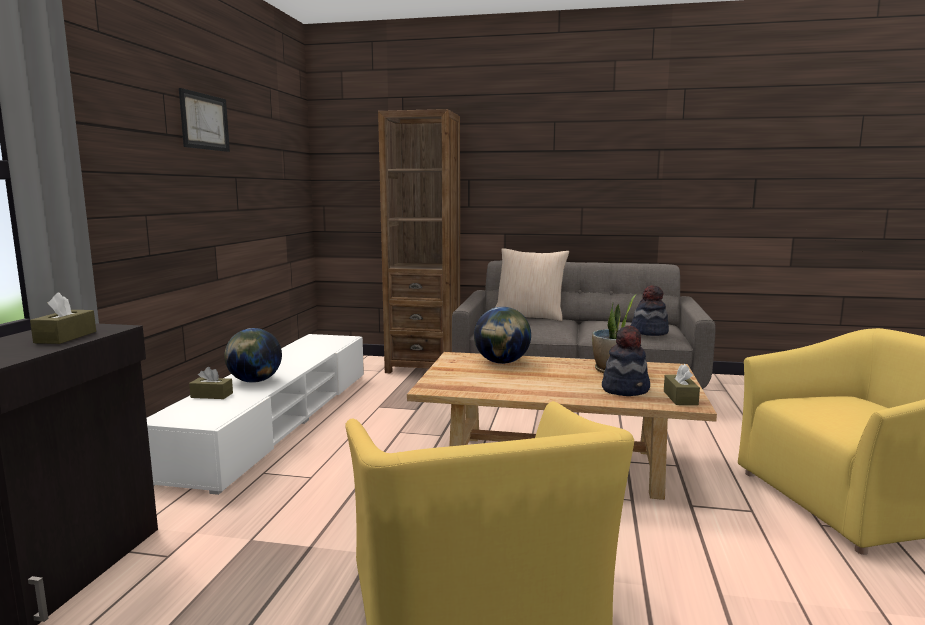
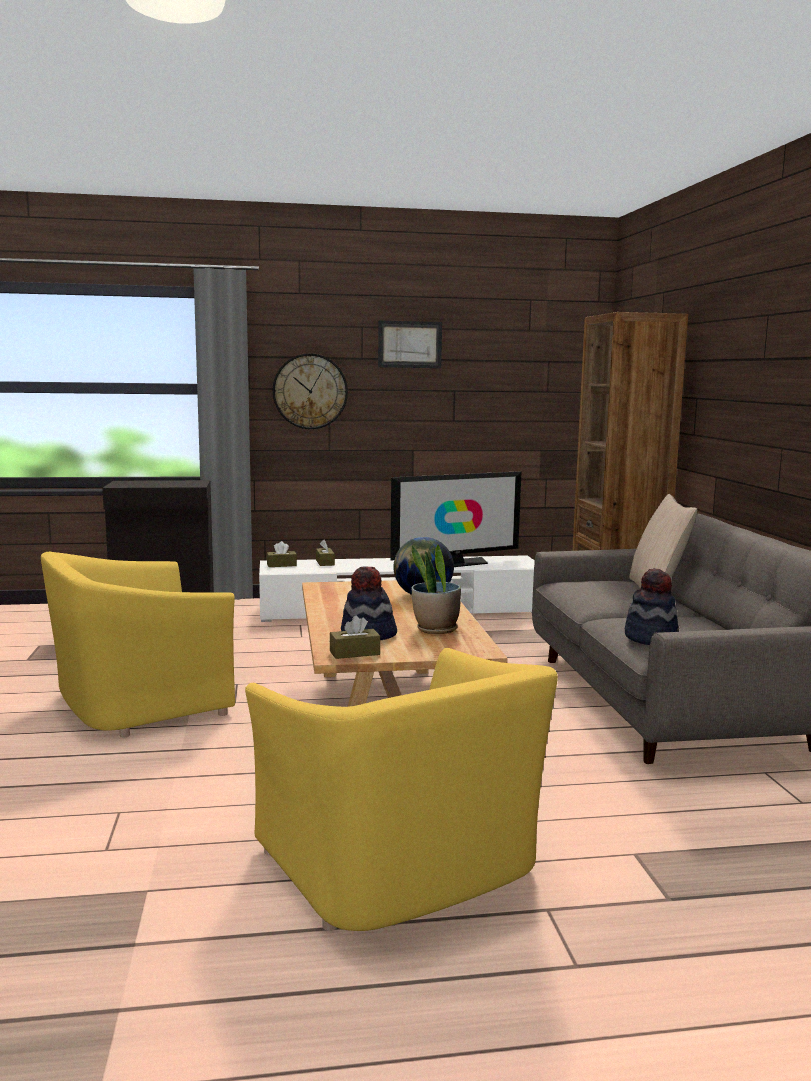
camera: 70 degrees right, 0 degrees up
(65, 337) = (169, 484): brown tissue box -> brown tissue box (281, 565)
(126, 176) = (310, 391): none -> wall clock
(254, 381) = (366, 565): globe -> none
(304, 354) = (455, 563): none -> television

